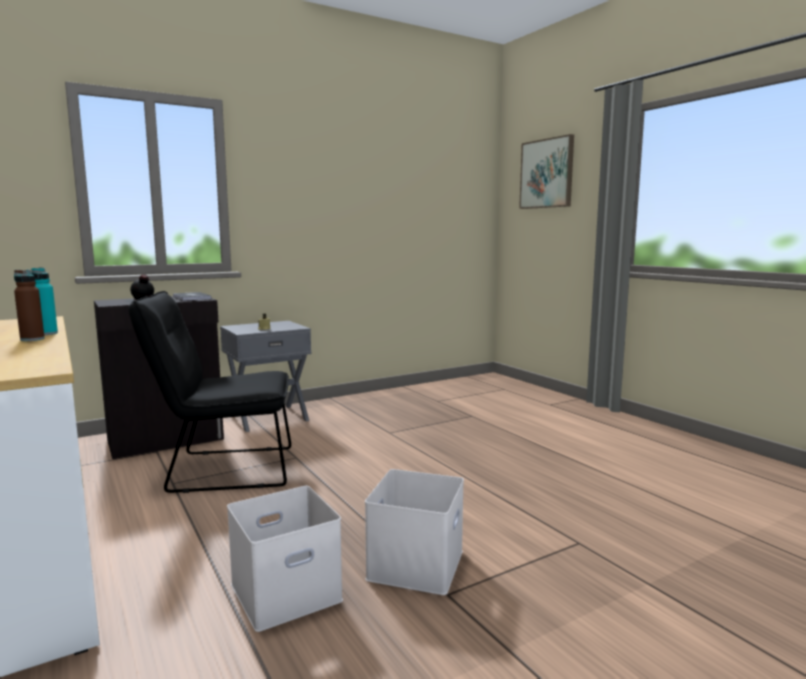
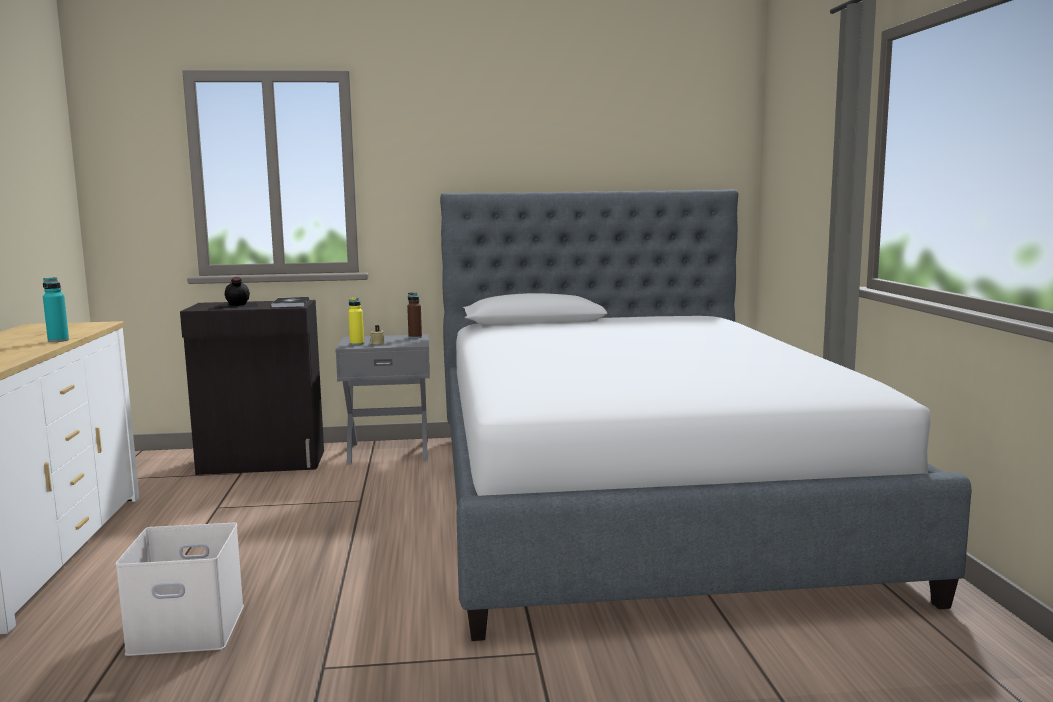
camera: 25 degrees right, 0 degrees up
(32, 339) = (34, 346): brown bottle -> brown bottle (415, 337)
(222, 469) = (276, 501): black chair -> none
(247, 330) = (357, 344): none -> yellow bottle
(414, 563) = (332, 631): white storage box -> none
(495, 428) = (636, 502): none -> bed
(547, 173) = (800, 134): picture -> none

